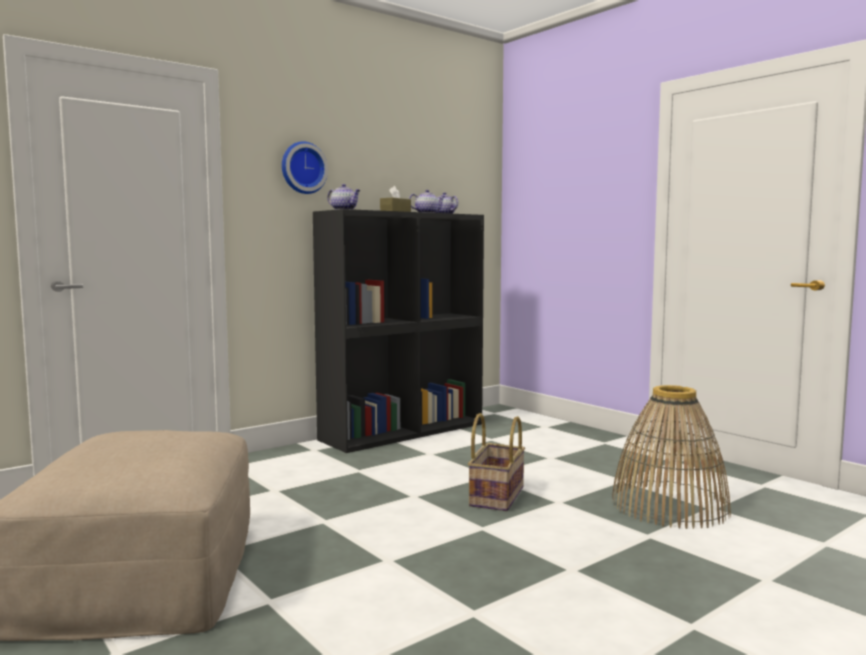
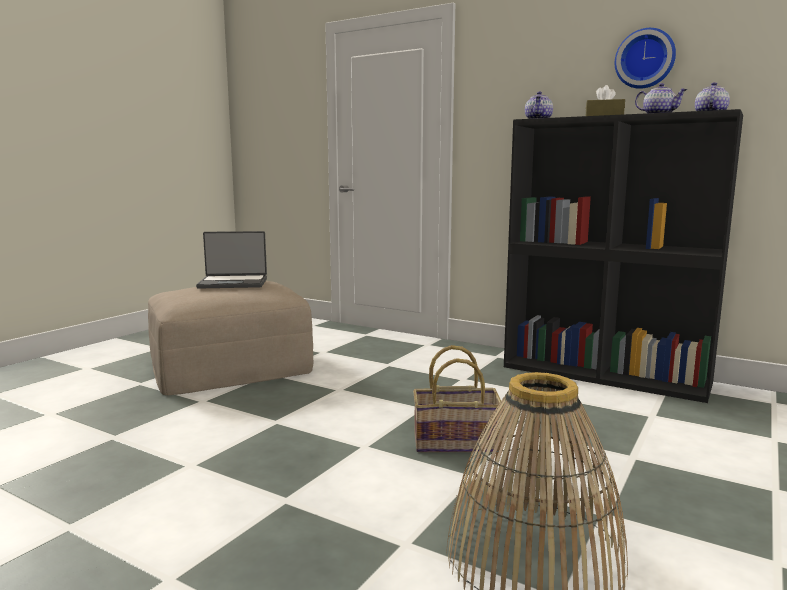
camera: 70 degrees right, 5 degrees up
(125, 442) = (233, 283): none -> laptop
(303, 168) = (529, 79): wall clock -> wall clock (645, 59)

